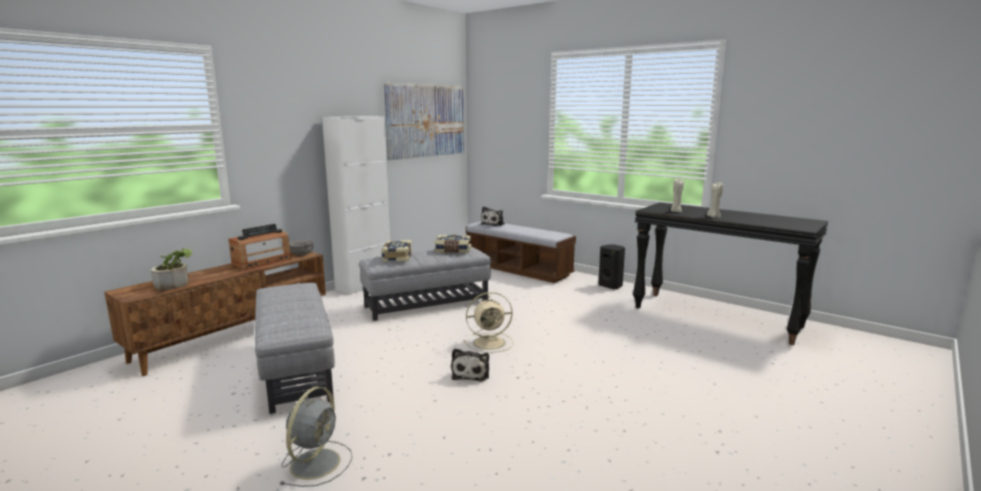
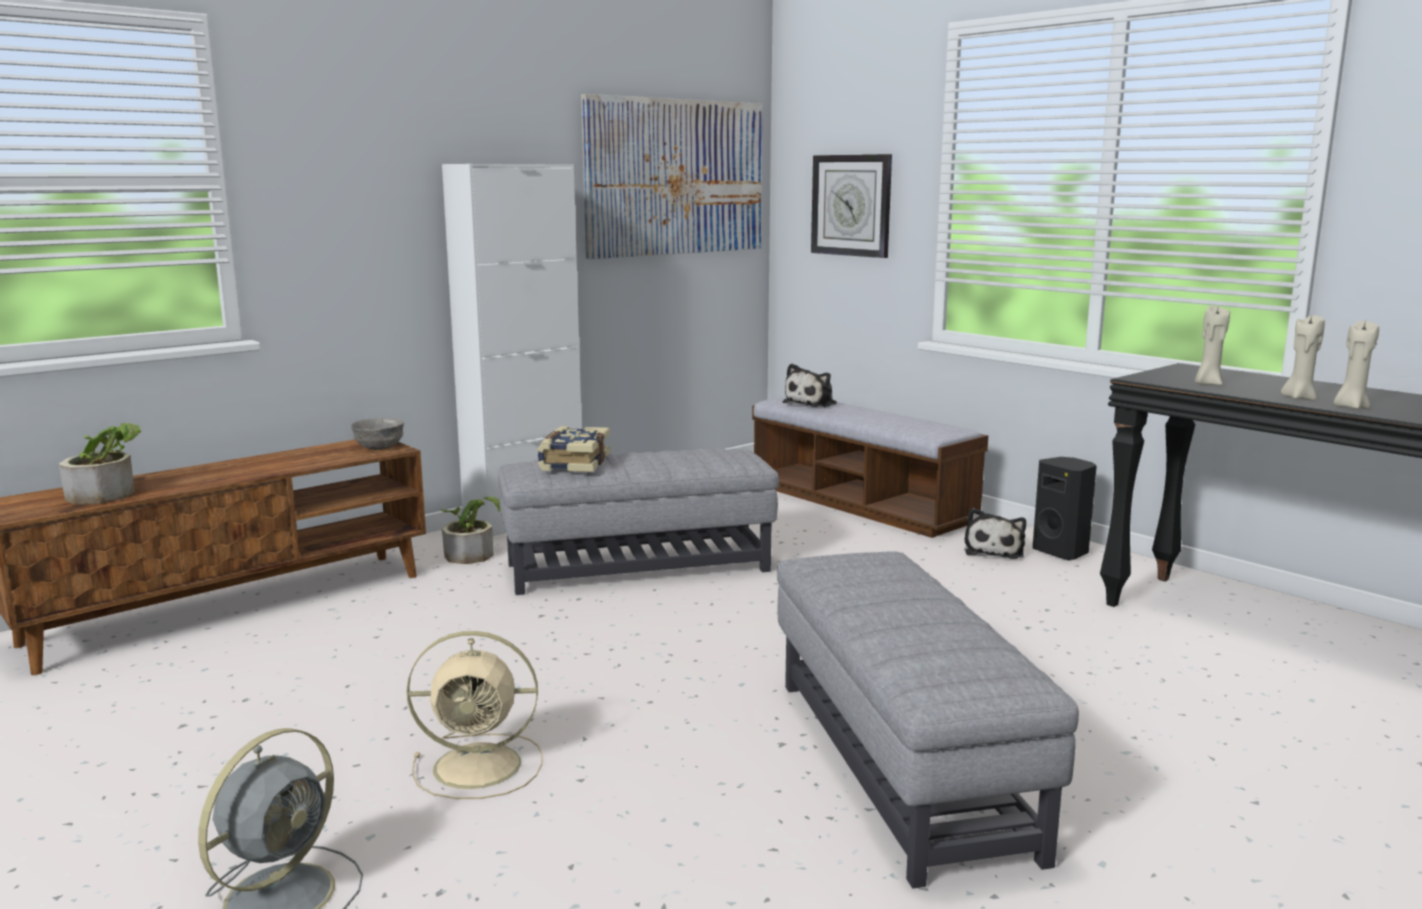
camera: 10 degrees right, 0 degrees up
(262, 262) = (294, 460): radio -> none
(297, 369) = (324, 685): grey ottoman -> grey ottoman (900, 764)
(344, 302) = (472, 553): none -> potted plant
(453, 250) = (699, 454): book -> none
(471, 373) = (681, 726): plush toy -> plush toy (994, 550)
(490, 342) = (747, 660): beige fan -> beige fan (481, 766)
(507, 133) = (851, 205): none -> wall clock
(735, 220) = (1350, 407): none -> beige candle

